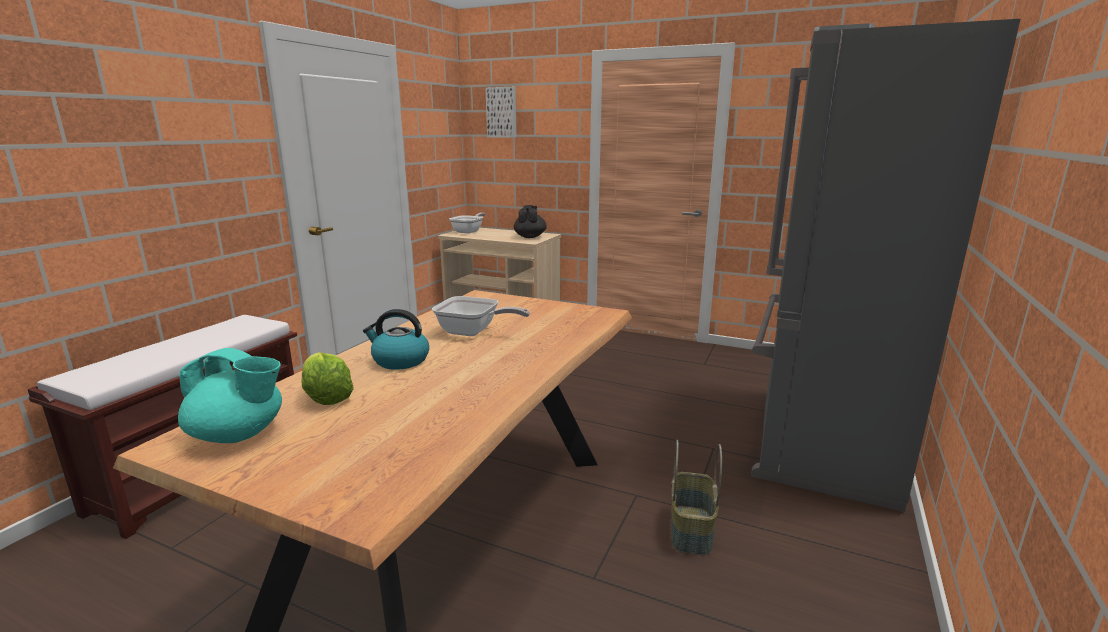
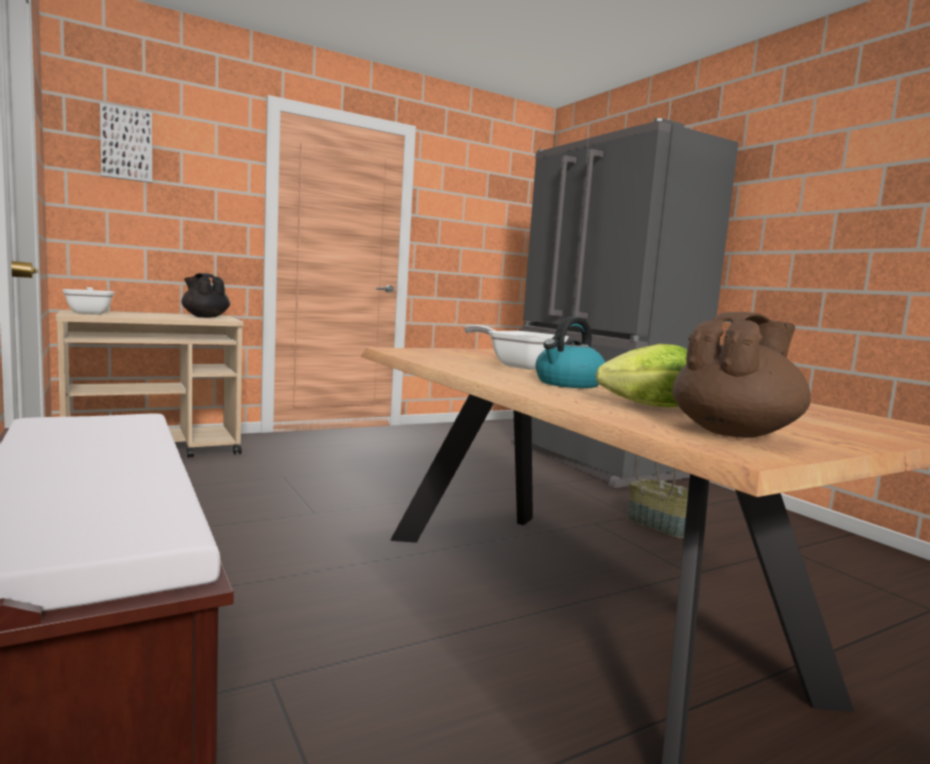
camera: 55 degrees left, 10 degrees down
(239, 435) = (734, 433): turquoise teapot -> brown teapot
(473, 332) = (519, 366): frying pan -> frying pan turned 105 degrees counterclockwise

